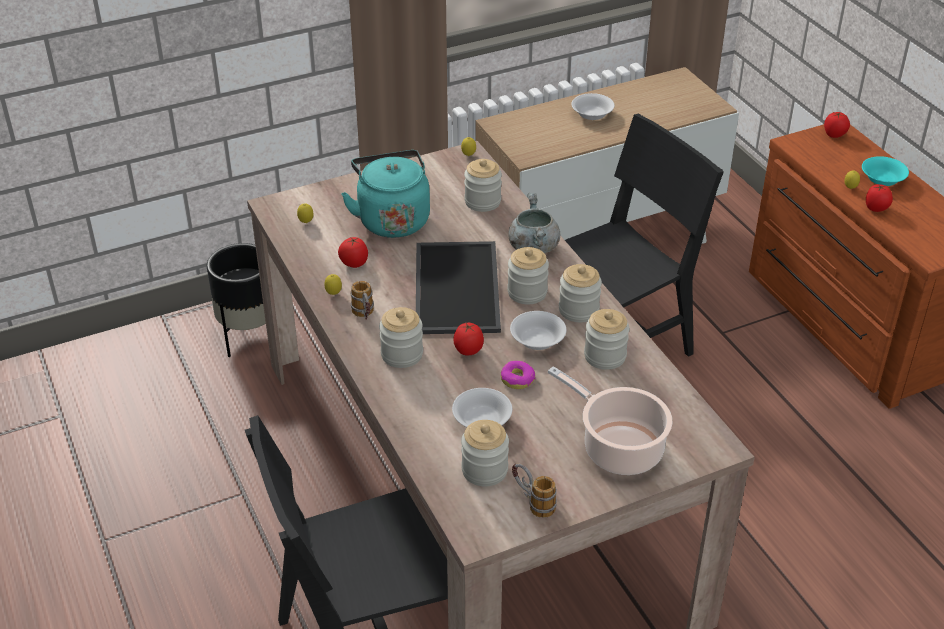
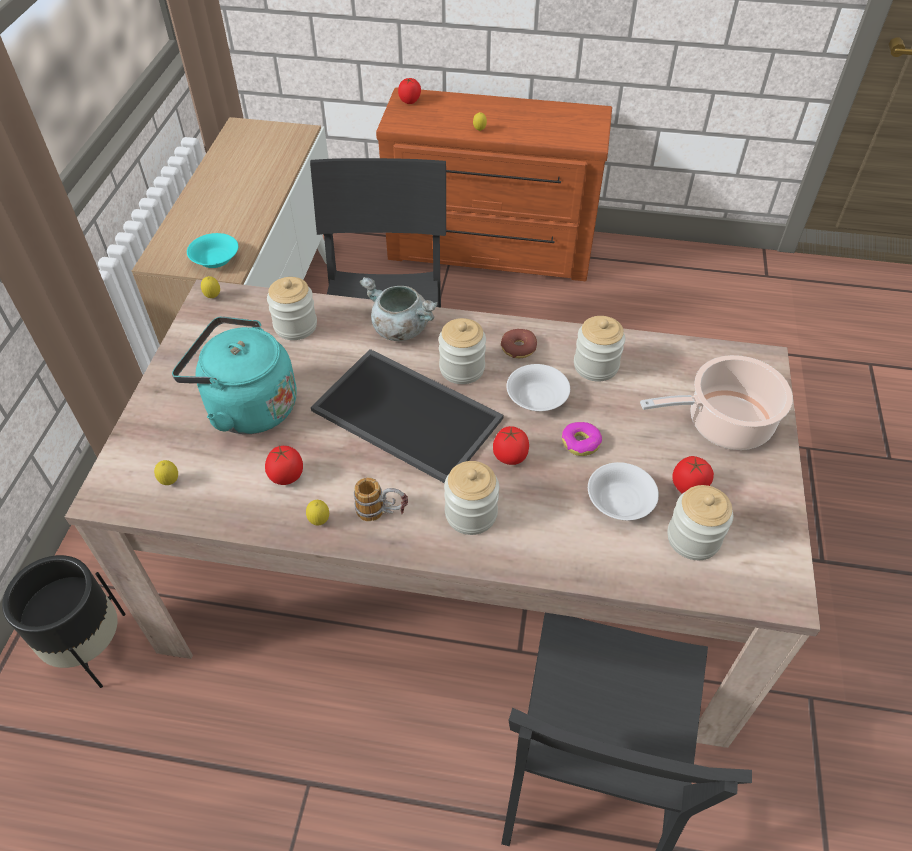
camera: 55 degrees left, 10 degrees up
(532, 502) = (760, 525): mug -> none
(578, 310) = (518, 348): jar -> donut
(592, 115) = (224, 198): white bowl -> none
(876, 209) = (515, 133): tomato -> tomato (688, 487)
(882, 179) = (485, 112): turquoise bowl -> turquoise bowl (215, 260)

